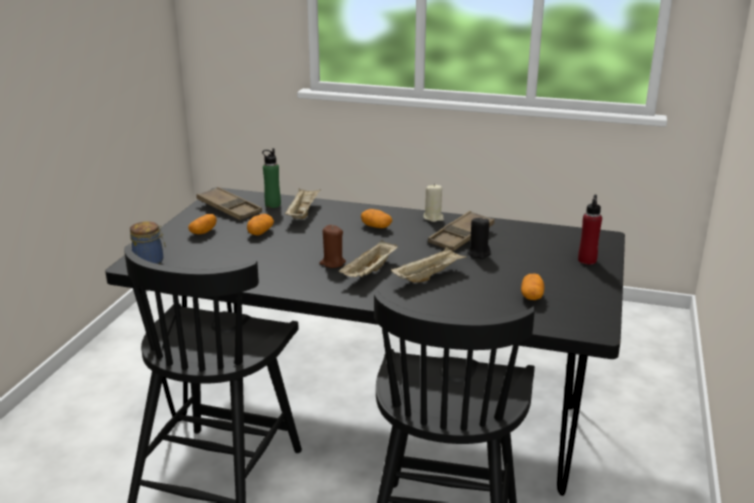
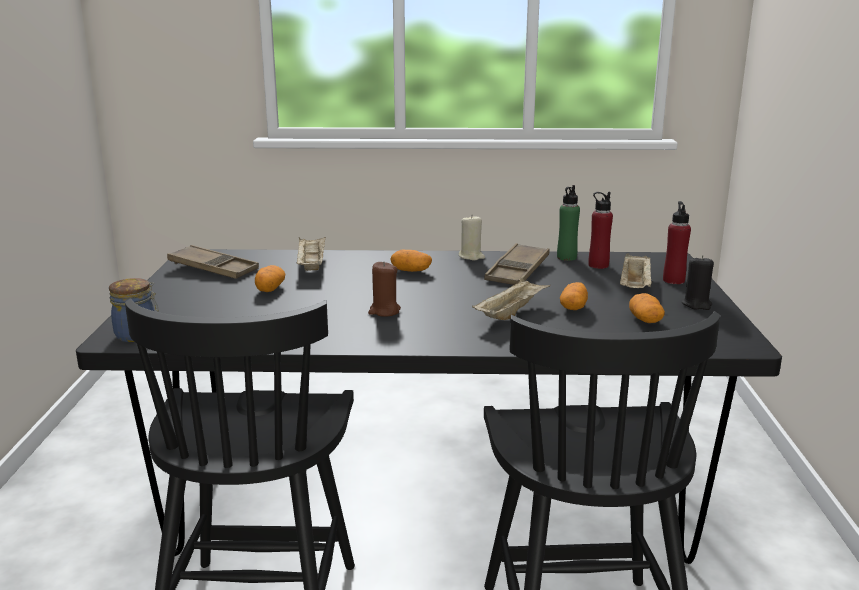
camera: 15 degrees left, 5 degrees down
(203, 232) = (194, 295): potato -> potato (573, 307)
(272, 205) = (267, 260): green bottle -> green bottle (566, 257)
(370, 272) = (437, 316): beige tray -> beige tray (635, 287)
(479, 253) = (551, 285): black candle -> black candle (696, 304)
(533, 238) = (598, 265): none -> red bottle

